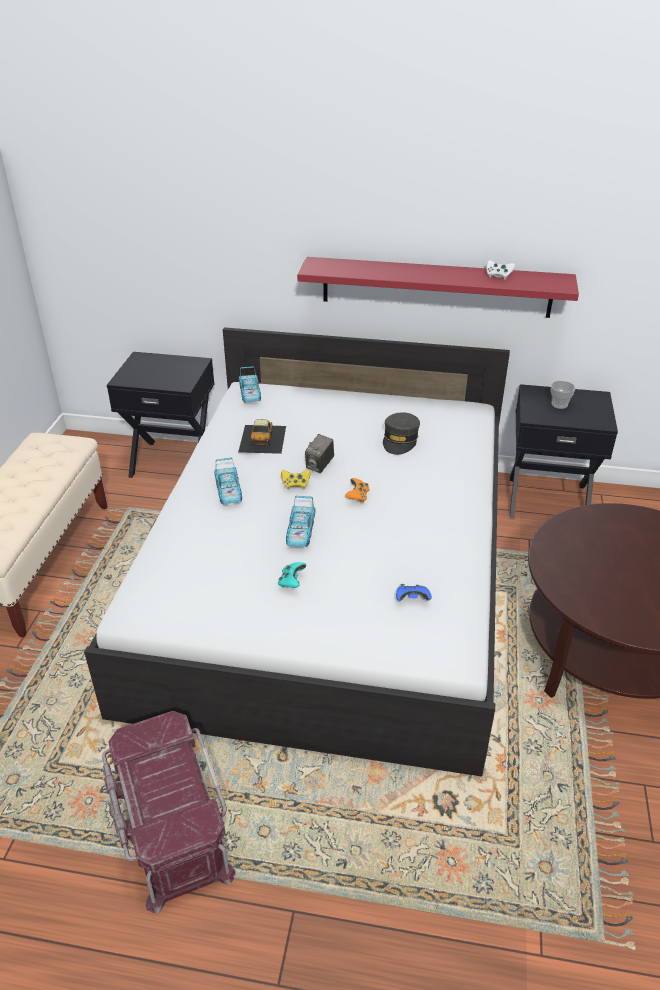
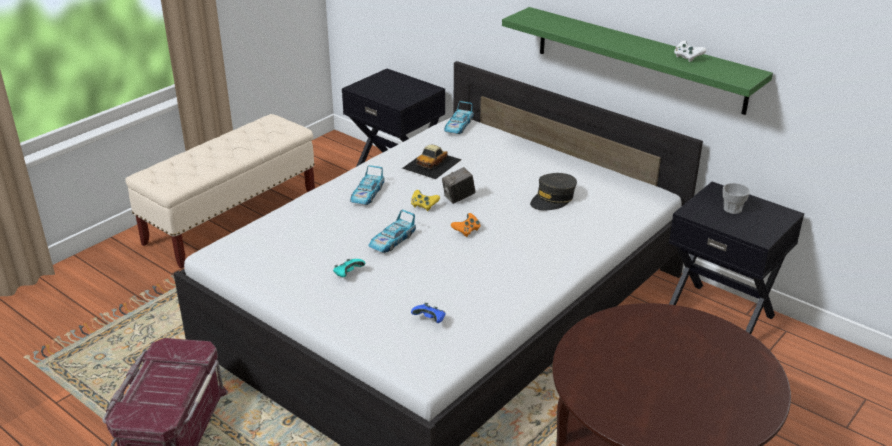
camera: 30 degrees right, 5 degrees down
(436, 287) = (639, 59): red shelf -> green shelf

